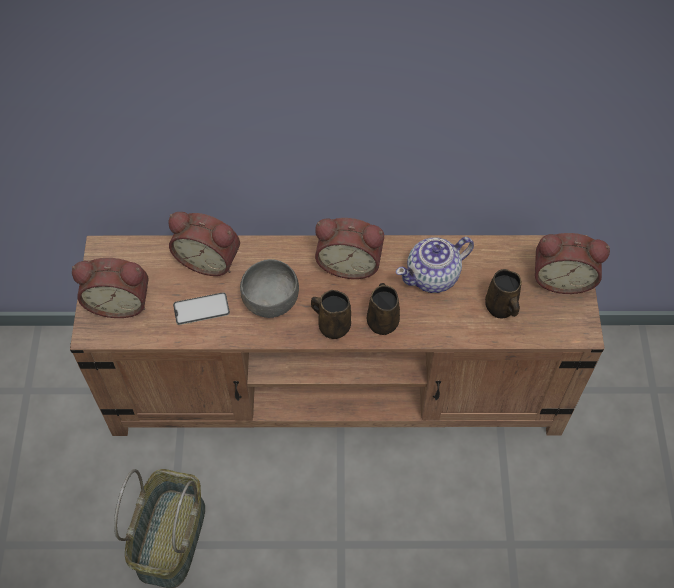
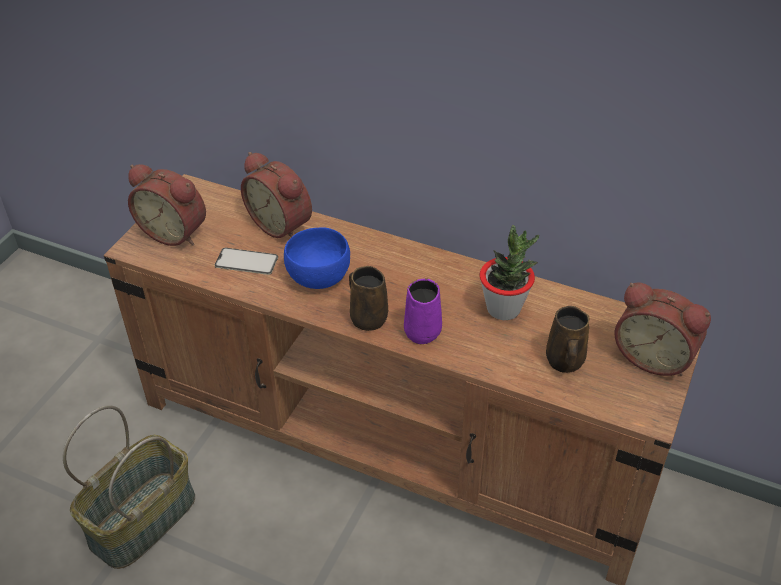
camera: 25 degrees right, 15 degrees down
(270, 301) = (318, 276): grey bowl -> blue bowl
(349, 262) = (420, 269): alarm clock -> none
(382, 320) = (423, 330): brown mug -> purple mug
(433, 276) = (504, 308): teapot -> potted plant

